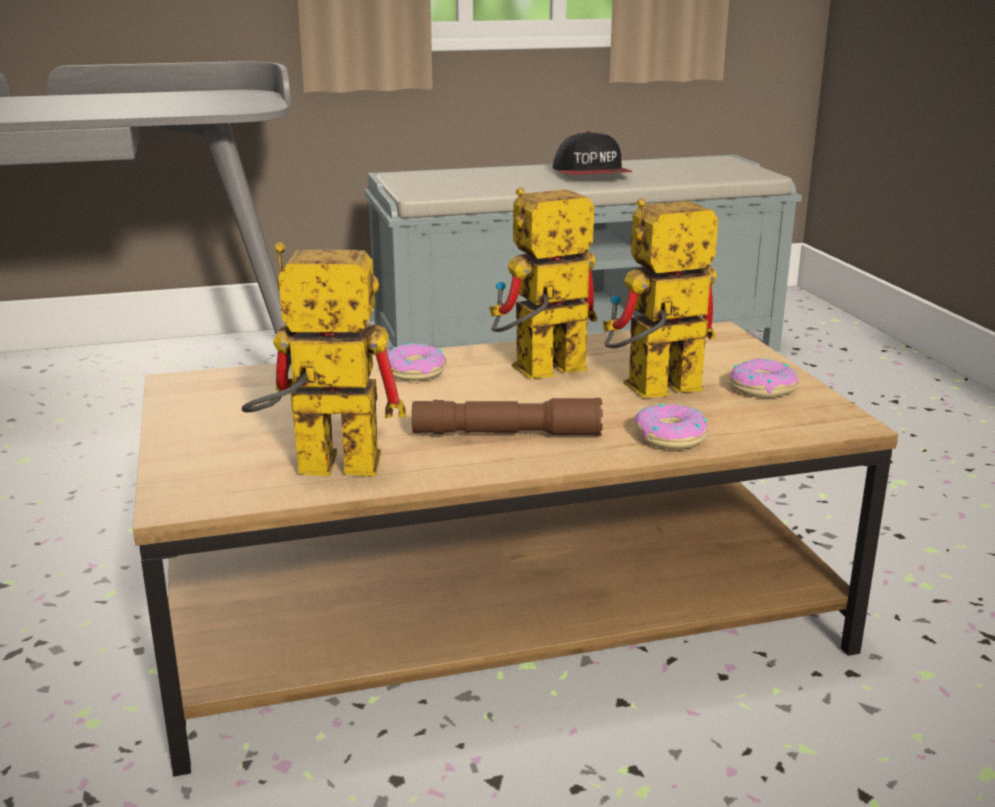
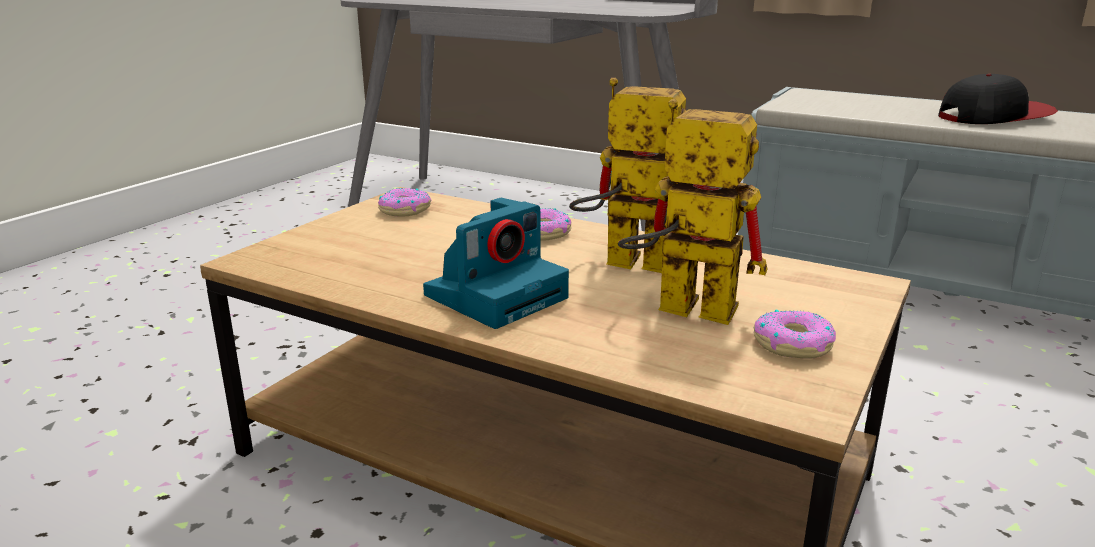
camera: 45 degrees right, 0 degrees up
(318, 468) = (345, 270): toy robot -> none
(506, 434) = (497, 295): brown flashlight -> camera
(592, 174) = (994, 117): cap -> cap turned 135 degrees counterclockwise
(670, 437) = (606, 348): donut -> donut (404, 210)

